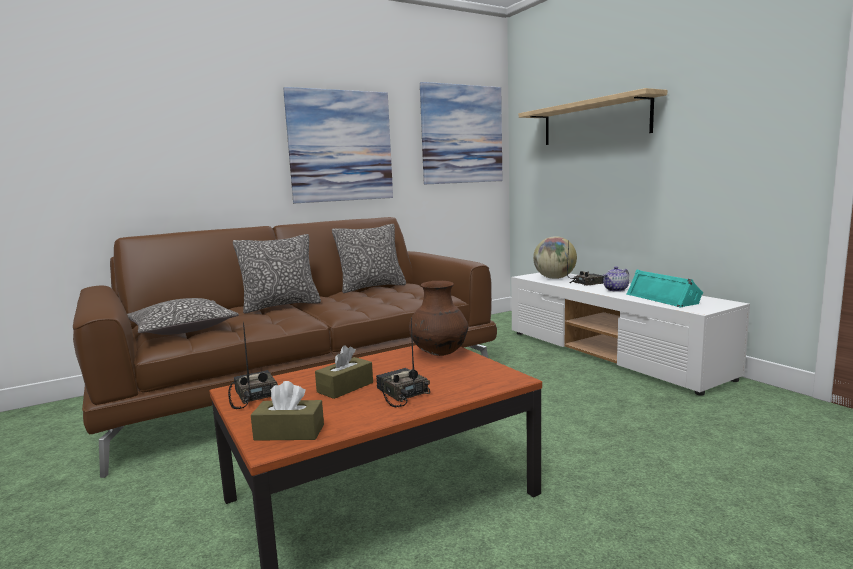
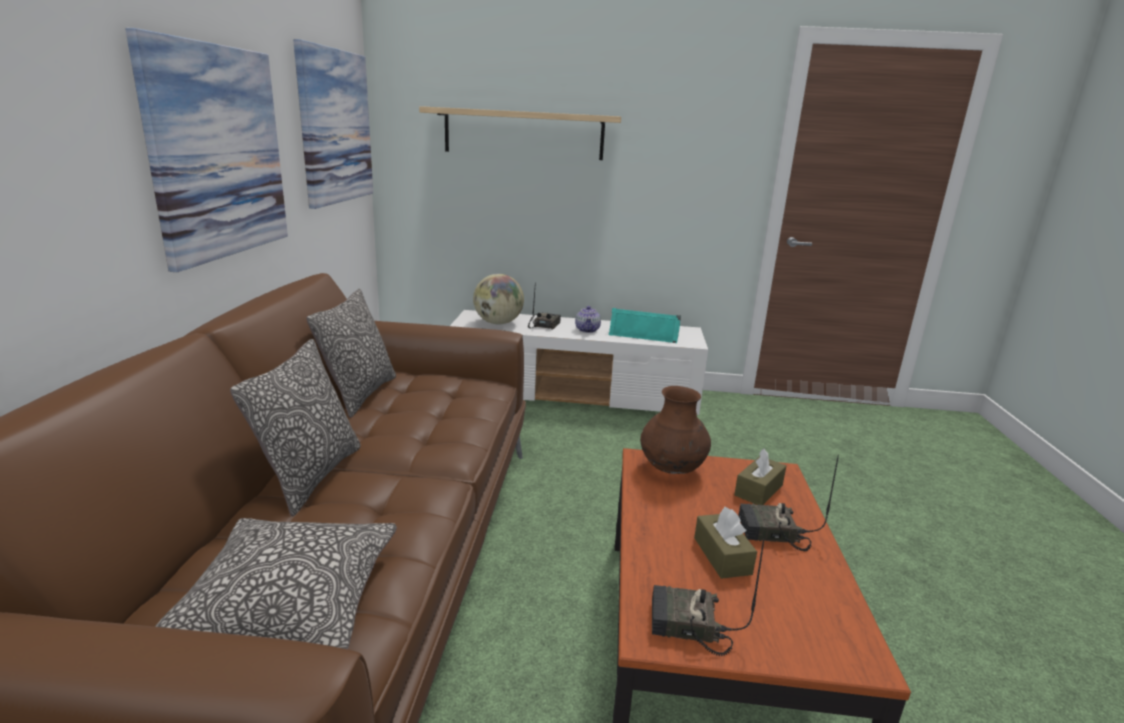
camera: 55 degrees left, 10 degrees up
(289, 432) = (832, 636): brown tissue box -> brown tissue box (758, 490)

